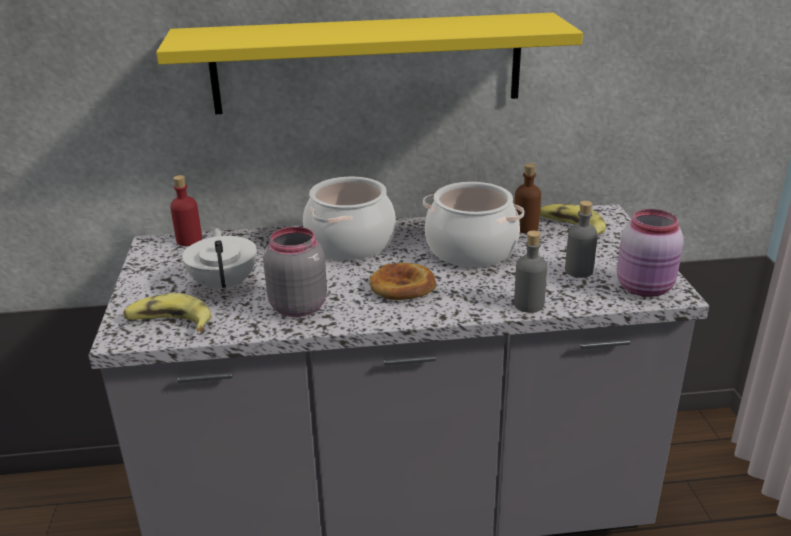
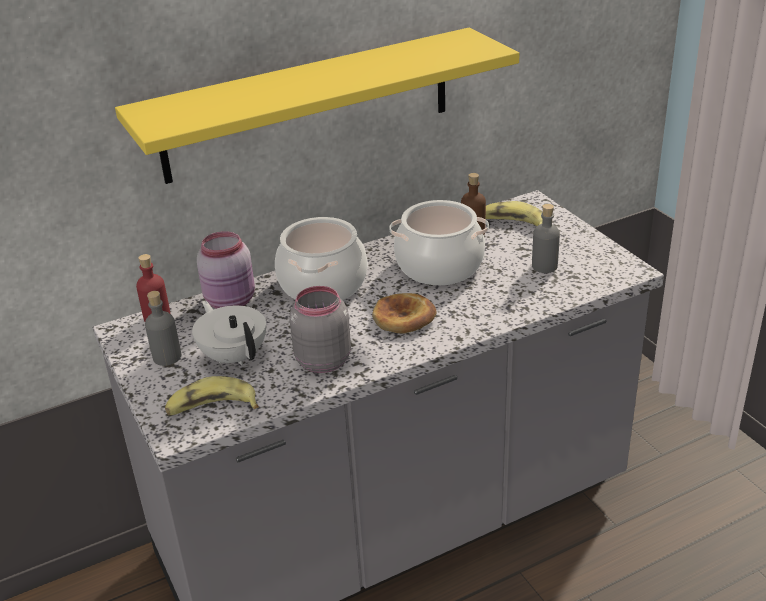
camera: 20 degrees left, 5 degrees up
(528, 305) = (523, 309): grey bottle -> grey bottle (167, 357)
(646, 288) = (607, 270): pink jar -> pink jar (232, 301)

